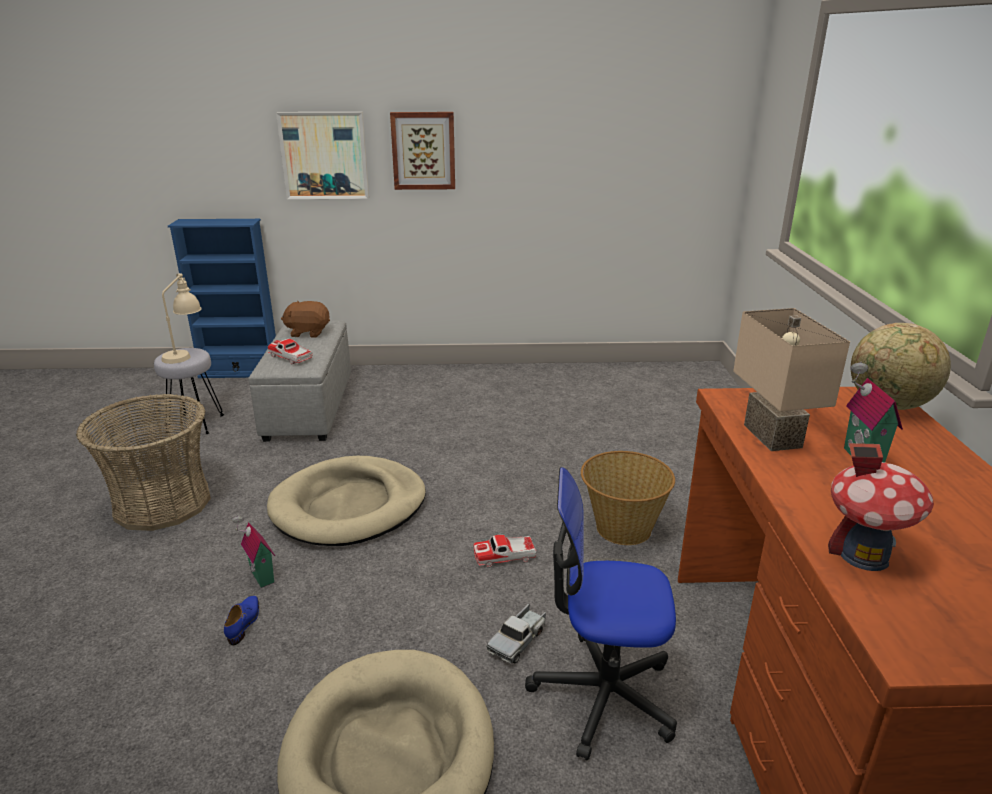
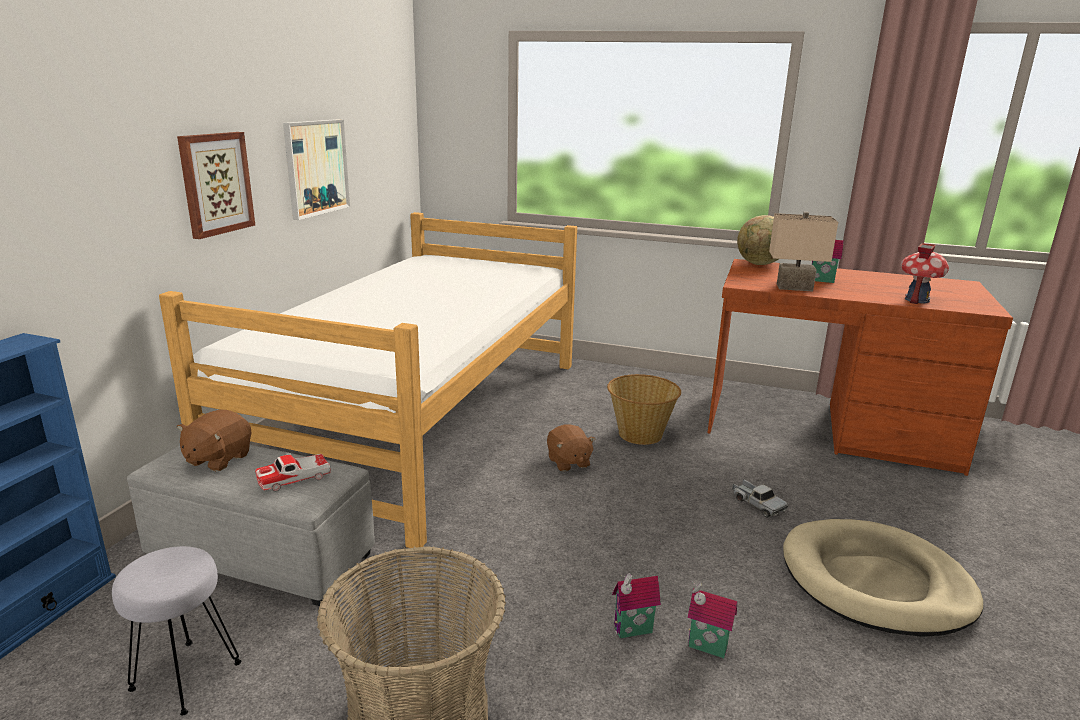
camera: 70 degrees left, 5 degrees down
(185, 353) = (162, 565): beige table lamp -> none
(244, 622) = (706, 649): blue shoe -> toy house
(324, 155) = (105, 208): picture -> picture (316, 167)
(349, 506) = (531, 555): beige dog bed -> none
(505, 556) = (655, 488): toy car -> none
(519, 494) = (568, 462): none -> brown plush toy
(540, 405) = (421, 418): none -> bed
(603, 694) = (813, 486): office chair -> none

